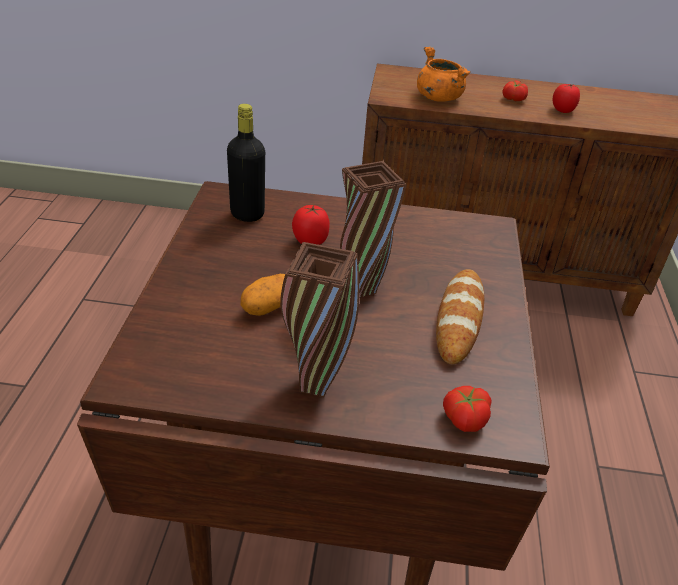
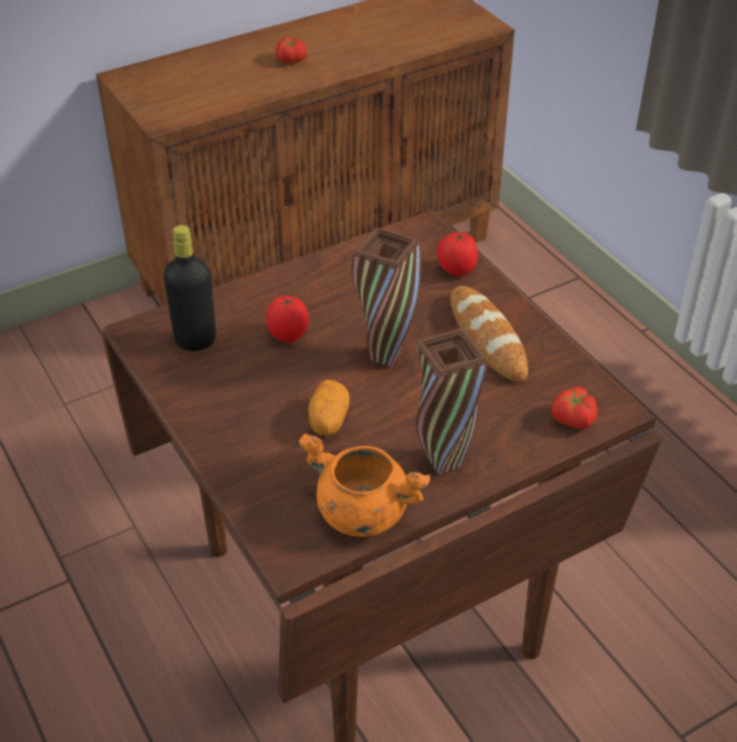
camera: 35 degrees left, 5 degrees up
(438, 98) = (215, 94): orange cooking pot -> orange cooking pot (361, 512)
(562, 110) = (350, 54): tomato -> tomato (456, 270)

